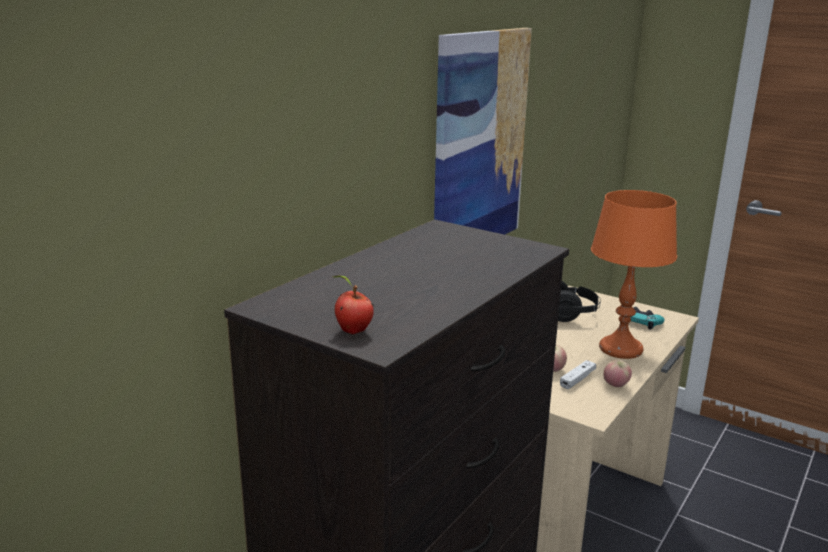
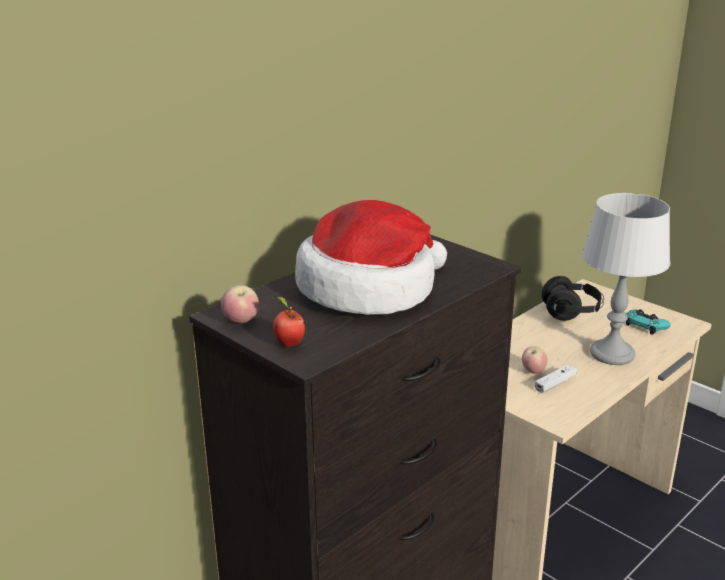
camera: 10 degrees right, 5 degrees up
(422, 274) = (369, 288): none -> hat
(479, 143) = (465, 145): picture -> none
(615, 385) = (592, 393): apple -> apple (241, 321)
(620, 349) = (611, 353): orange table lamp -> grey table lamp

